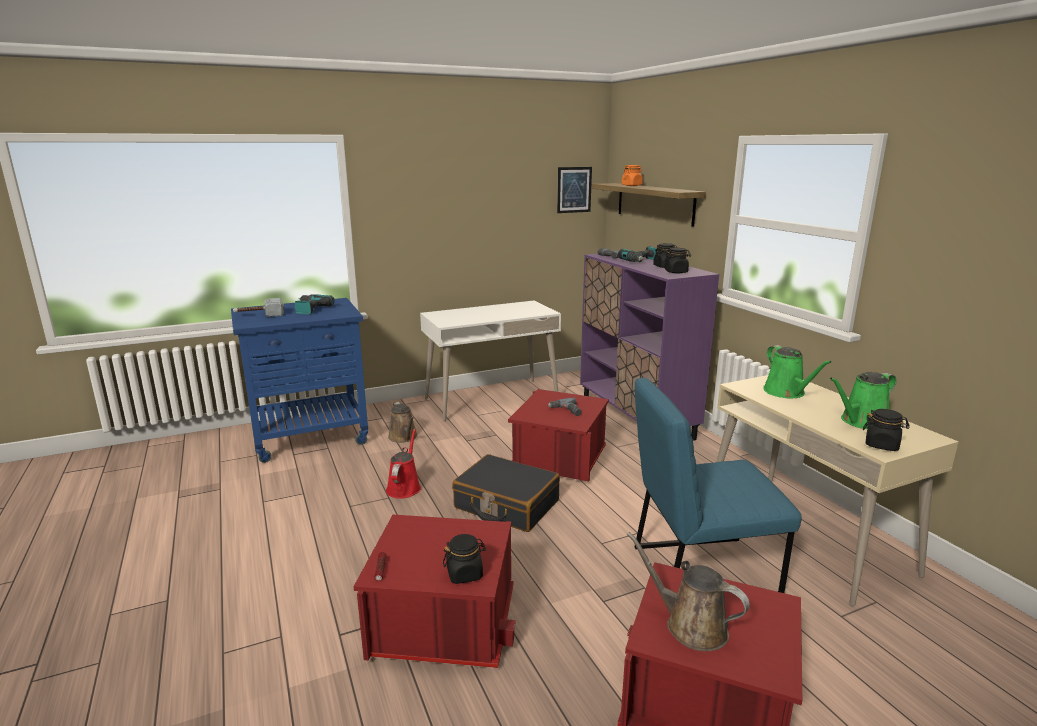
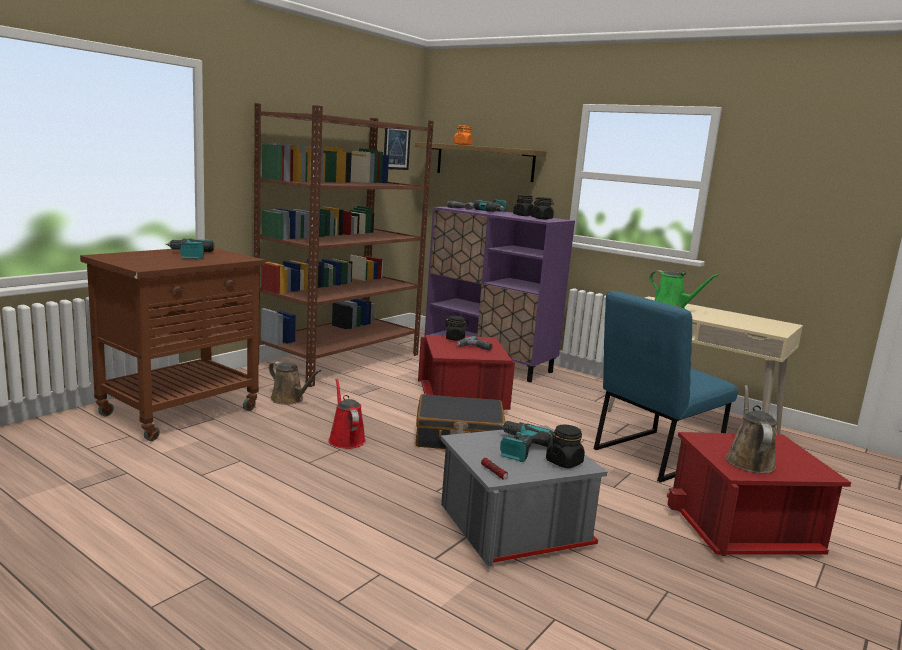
camera: 30 degrees left, 5 degrees down
(259, 315) = (138, 260): hammer -> none
(311, 438) = (181, 412): blue cart -> brown cart
(442, 545) = (518, 448): none -> power drill
(443, 621) = (512, 527): red storage box -> grey storage box
(491, 399) = (340, 360): white desk -> brown bookcase
(690, 626) = (748, 460): brown watering can -> brown watering can turned 90 degrees clockwise
(861, 422) = (740, 319): green watering can -> none
(881, 445) = (771, 330): black jar -> black jar (455, 338)

